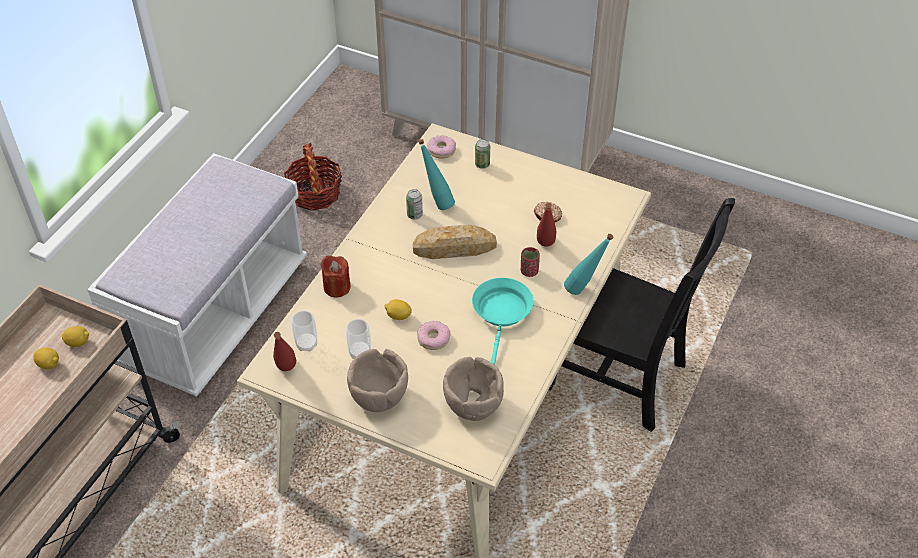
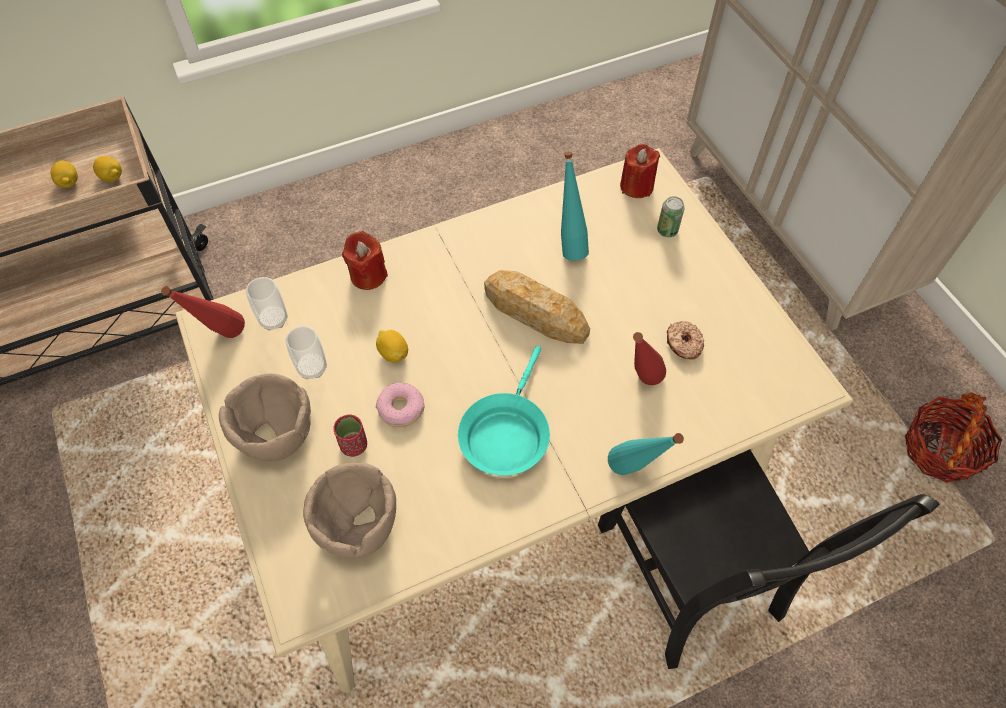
camera: 40 degrees right, 10 degrees up
(215, 315) = (370, 232): white bench -> none
(315, 194) = (562, 169): basket -> basket (939, 450)
(414, 215) = (531, 244): can -> none
(441, 150) = (636, 186): donut -> red candle
(502, 314) = (506, 433): turquoise frying pan -> turquoise frying pan turned 150 degrees clockwise
(529, 271) = (591, 401): red cup -> red cup (354, 445)

